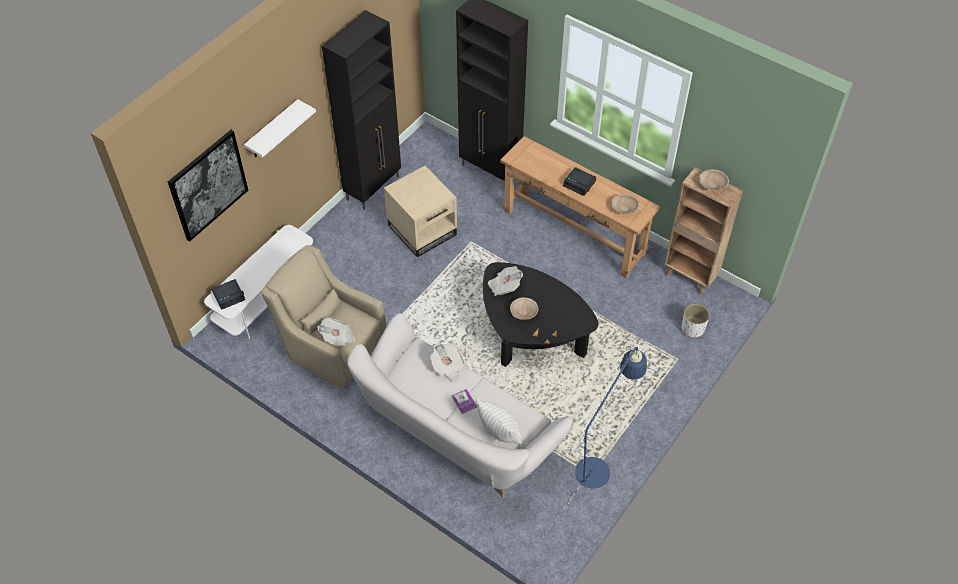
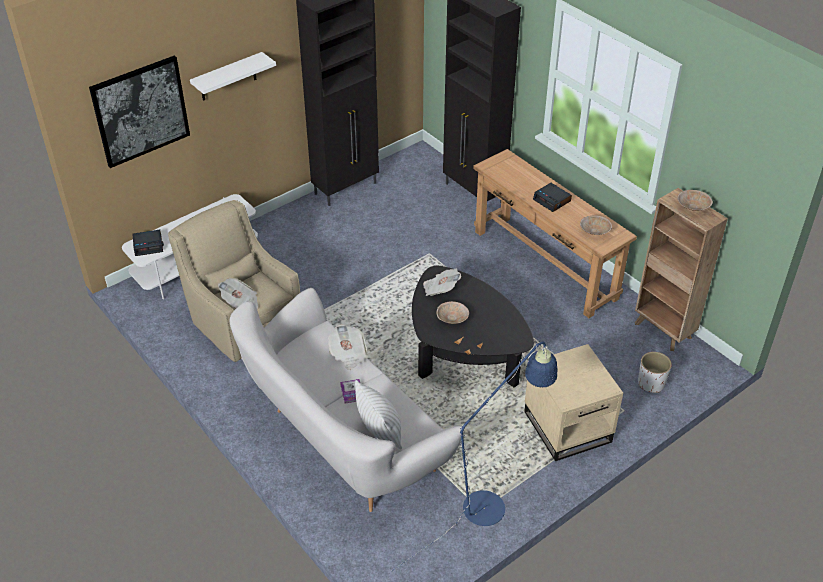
camera: 15 degrees right, 10 degrees down
(422, 229) = (382, 234): beige side table -> beige side table (568, 426)

